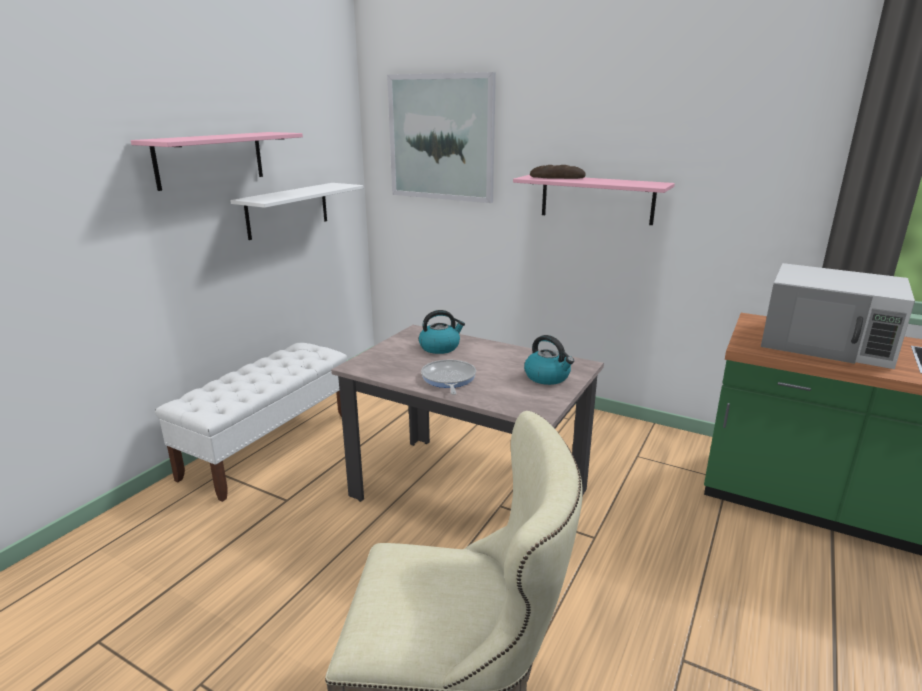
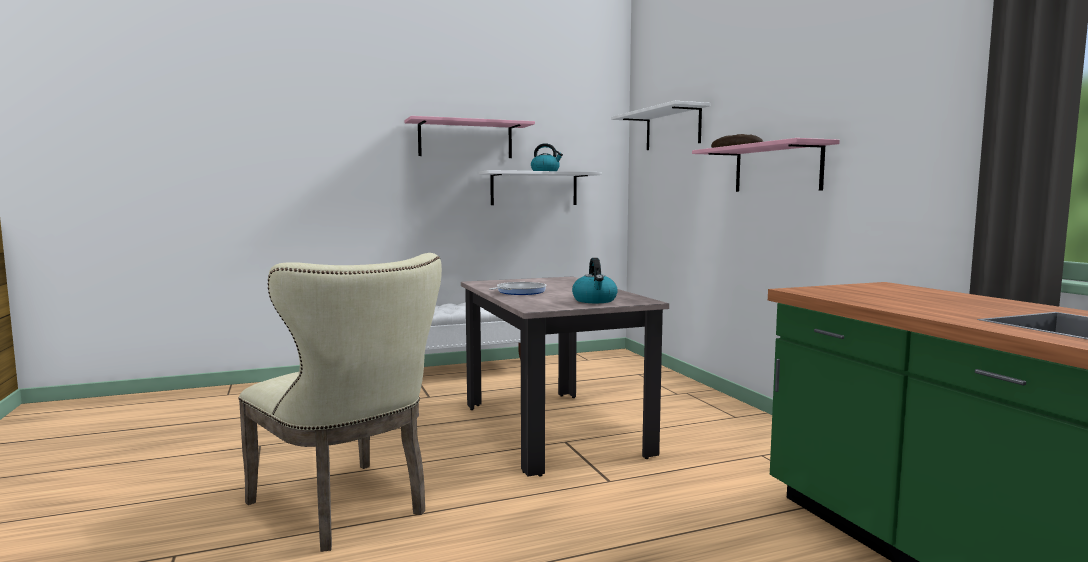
camera: 40 degrees right, 15 degrees down
(440, 347) = (558, 284): kettle -> kettle (545, 171)
(441, 138) = (672, 129): picture -> white shelf
(827, 343) = (921, 298): white microwave -> none

